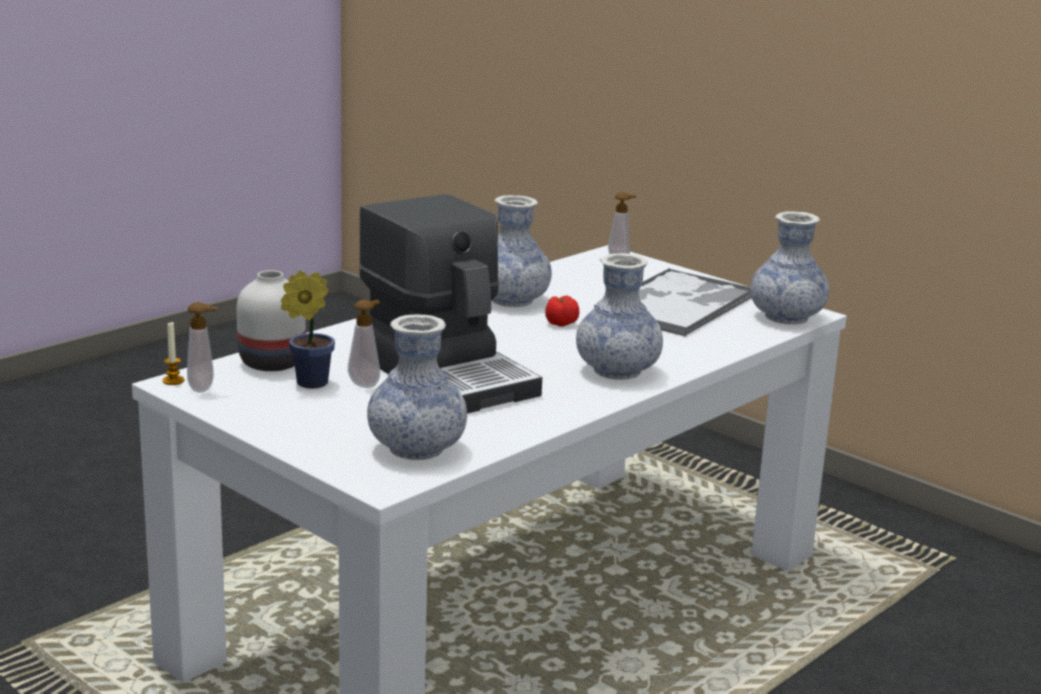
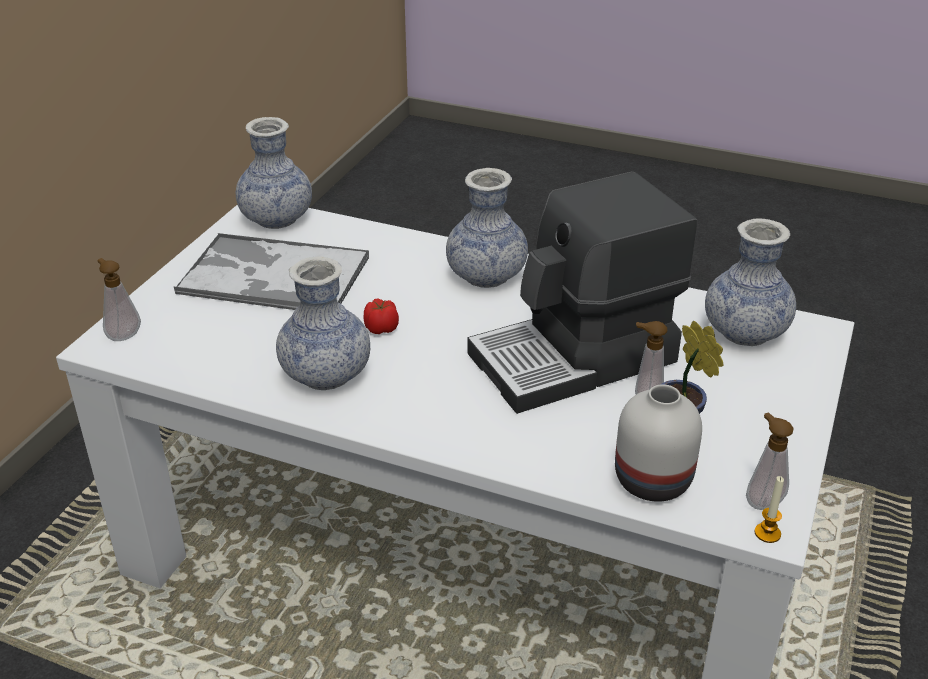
camera: 110 degrees left, 15 degrees up
(448, 374) = (575, 359): coffee machine -> coffee machine turned 150 degrees counterclockwise

